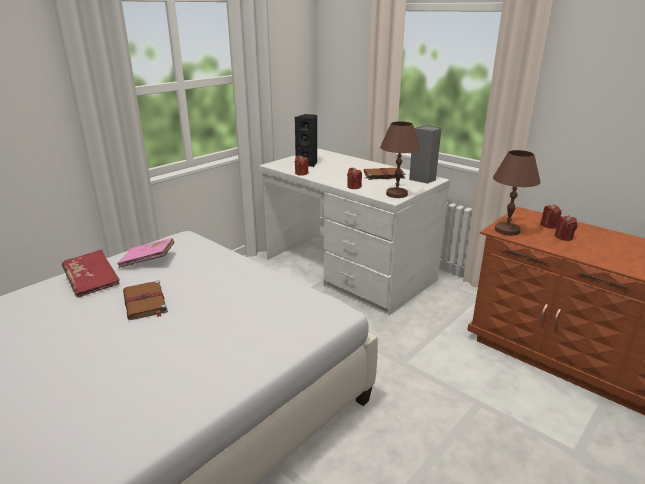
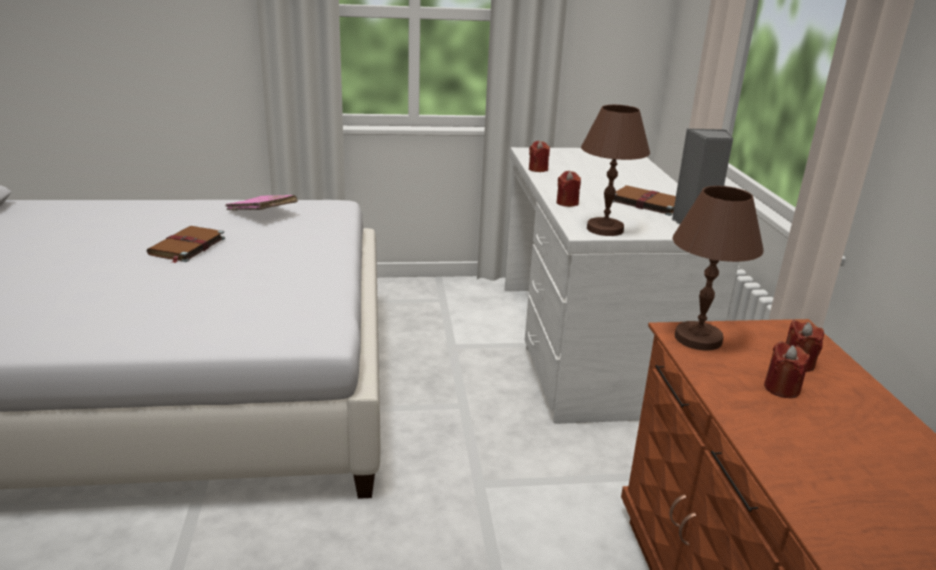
camera: 40 degrees right, 0 degrees up
(92, 281) = (189, 213): red book -> none
(308, 163) = (575, 161): black speaker -> none

